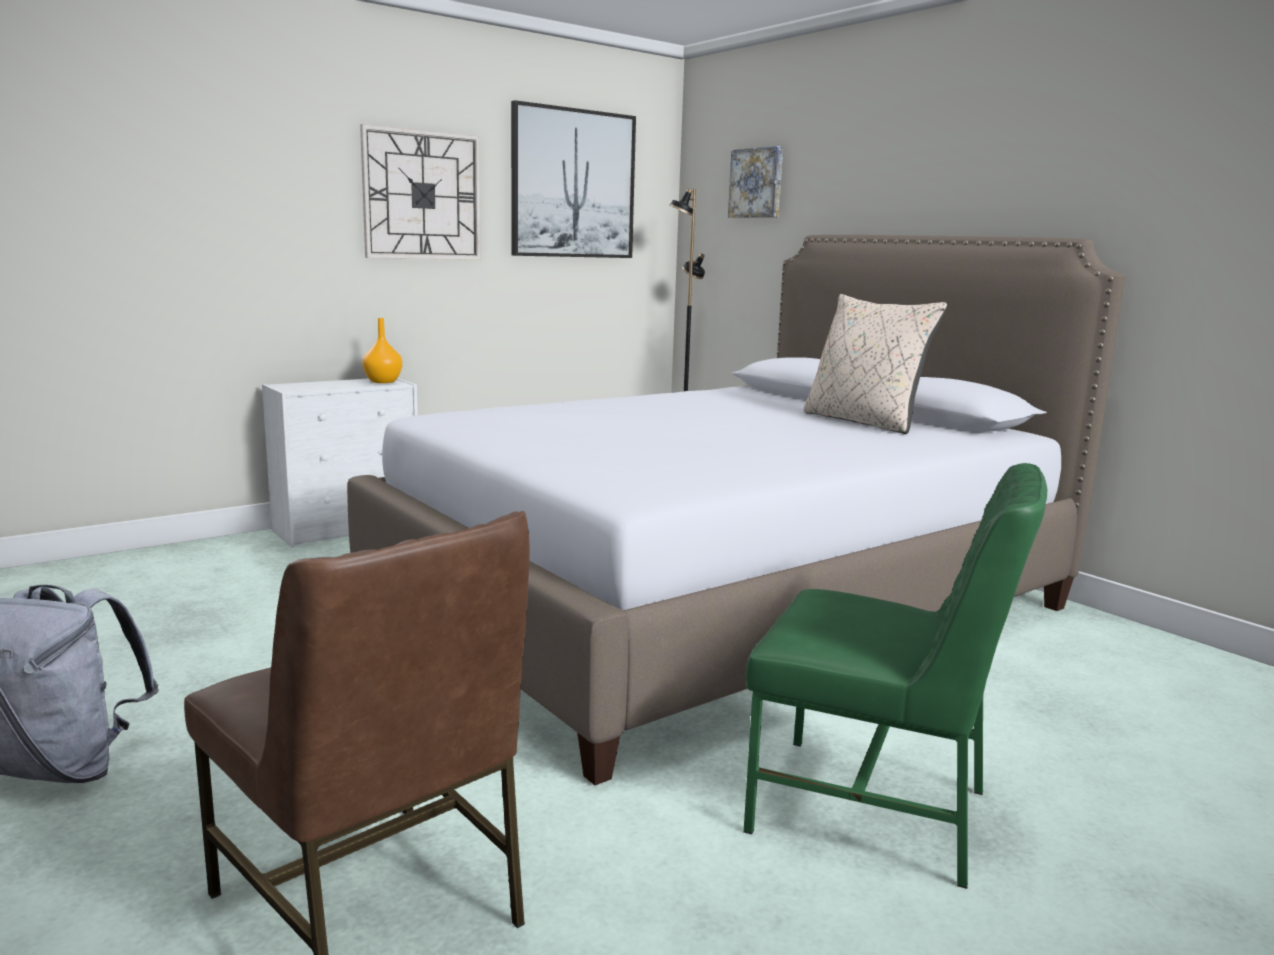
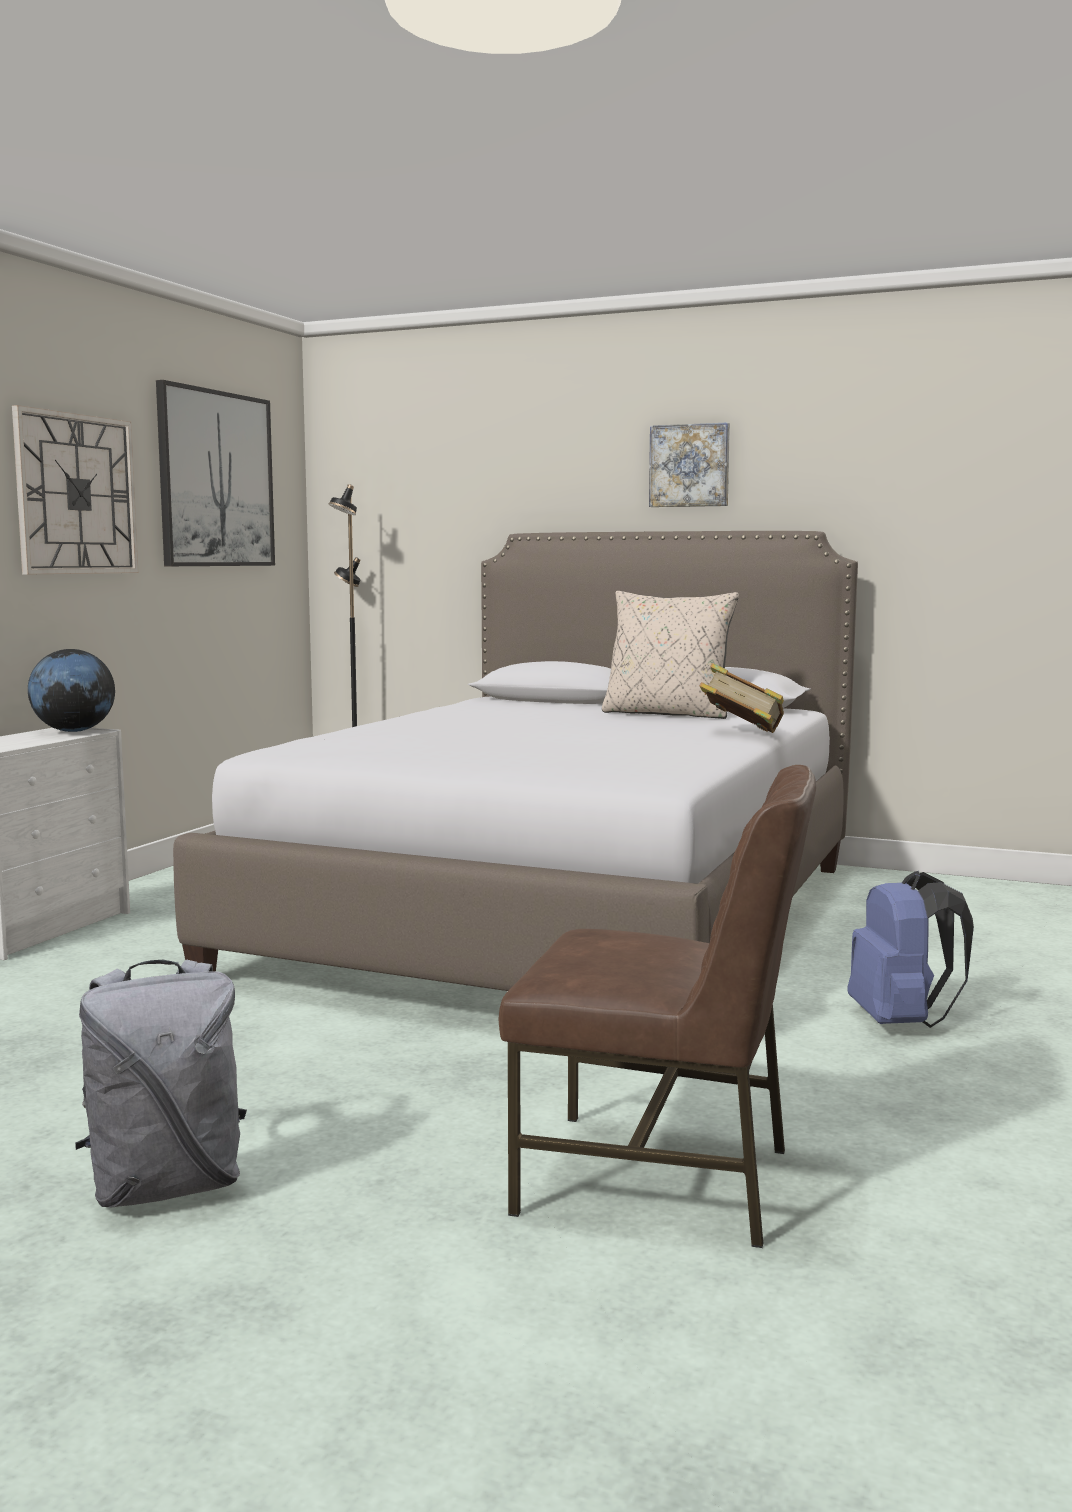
camera: 30 degrees left, 5 degrees down
(383, 382) = (73, 731): orange vase -> globe
(757, 183) = (424, 478): picture -> picture (690, 465)
(870, 454) = (741, 734): none -> book
(874, 810) = (901, 1022): green chair -> blue backpack

